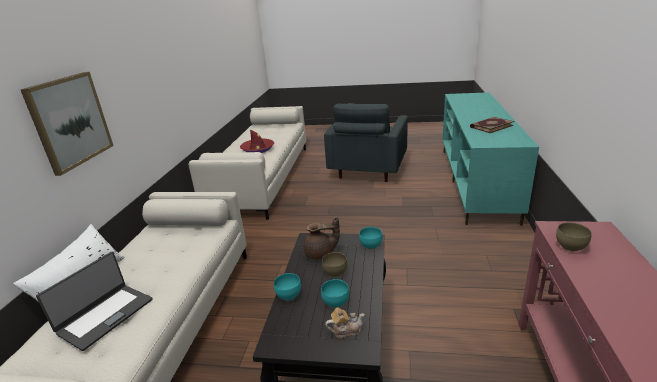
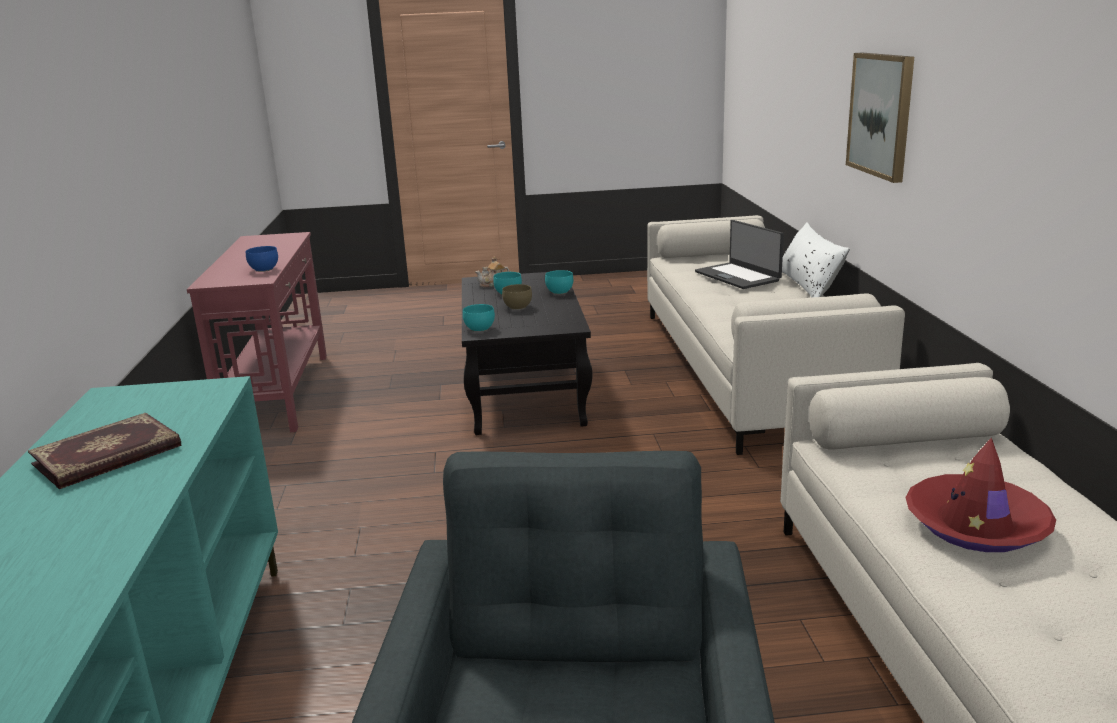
camera: 165 degrees right, 5 degrees down
(105, 315) = (738, 276): laptop -> laptop turned 45 degrees counterclockwise
(321, 254) = (544, 317): brown teapot -> none
(569, 247) = (265, 269): brown bowl -> blue bowl

